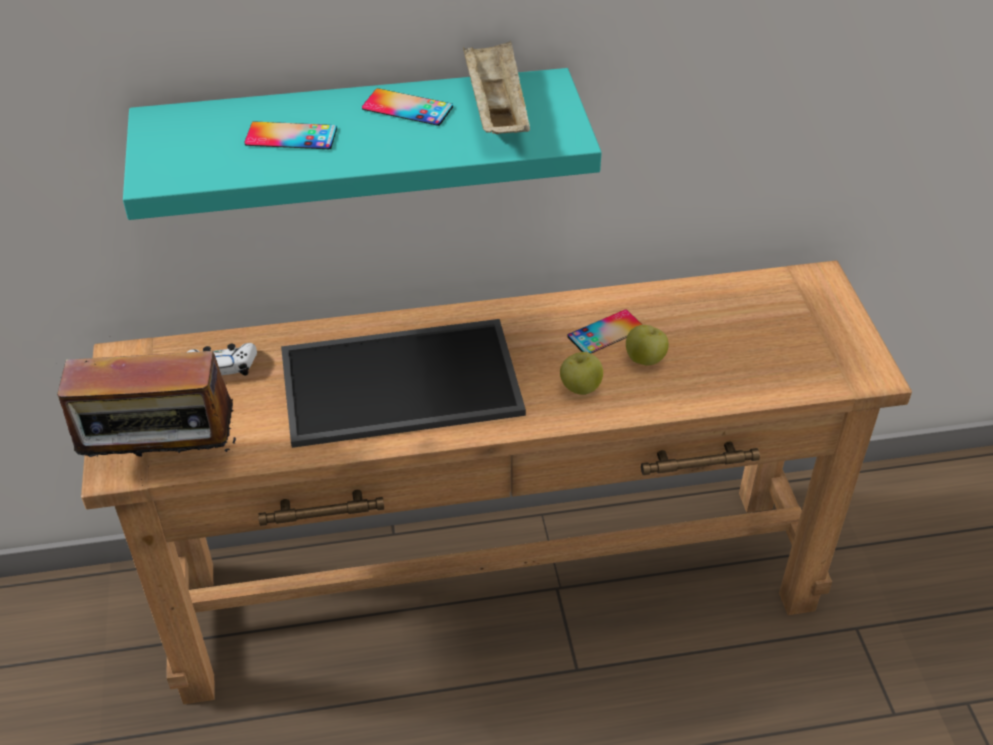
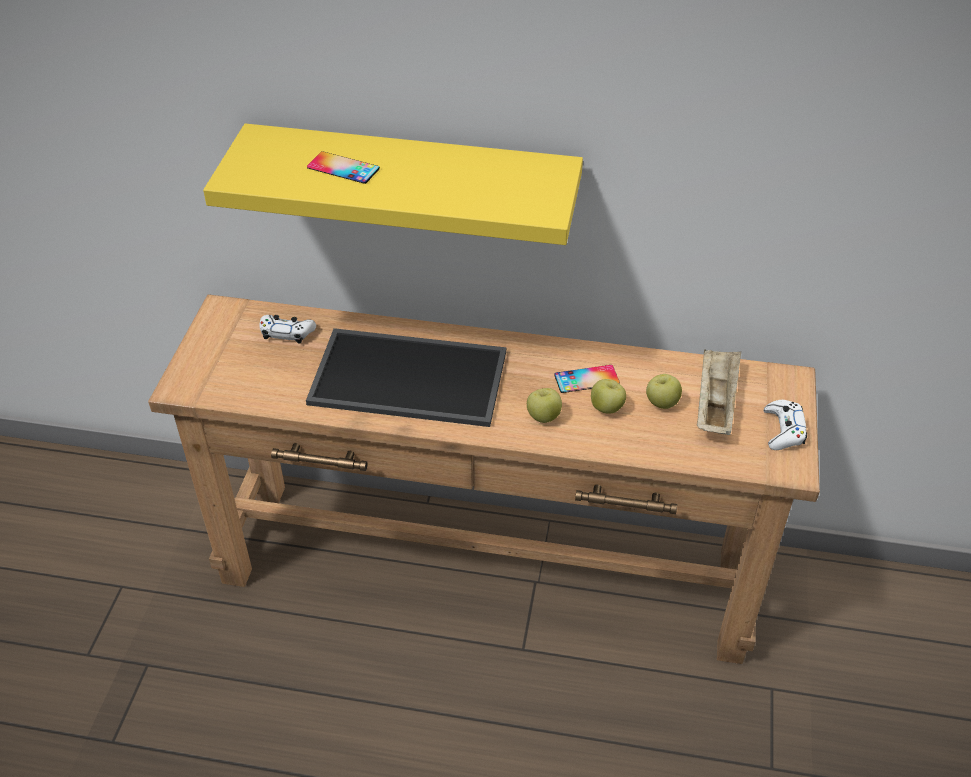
camera: 20 degrees right, 0 degrees up
(163, 461) = (213, 391): radio -> none
(358, 142) = (412, 183): turquoise shelf -> yellow shelf
(407, 108) = (440, 164): phone -> none
(495, 111) = (504, 180): beige tray -> beige tray (714, 403)
(701, 339) = (661, 403): none -> apple
(842, 335) = (783, 430): none -> white game controller

